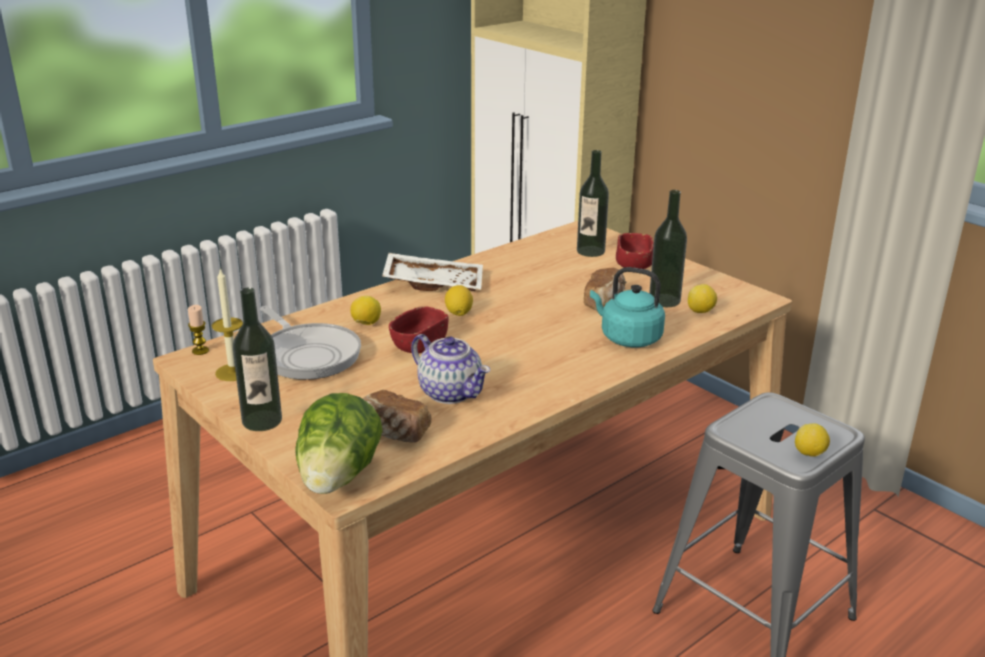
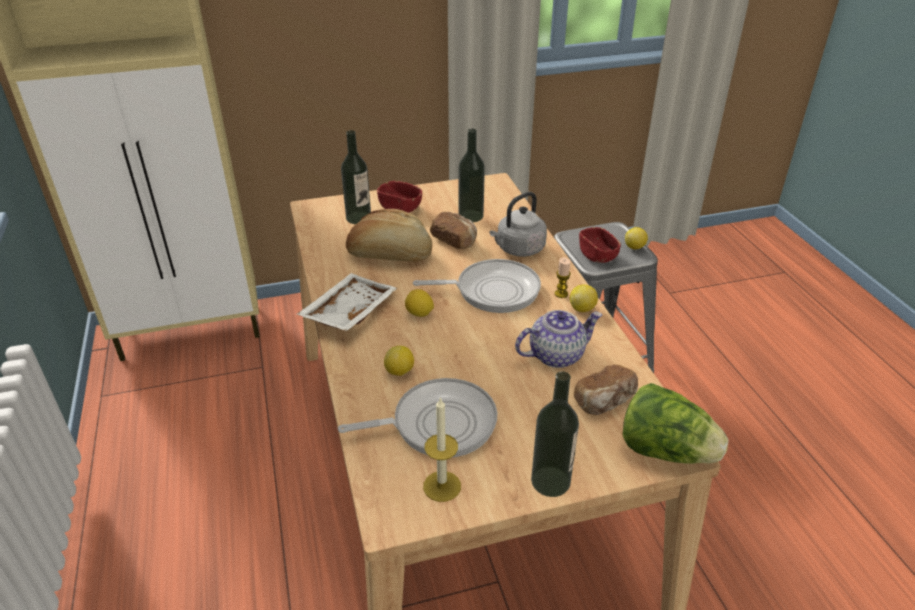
camera: 65 degrees left, 10 degrees up
(200, 351) = (376, 505): candle -> candle (561, 294)
(419, 345) = (464, 351): red bowl -> red bowl (597, 255)
(531, 339) = (492, 291): none -> frying pan
(542, 279) = (390, 255): none -> bread
(627, 338) = (518, 249): turquoise kettle -> grey kettle
(700, 312) = (499, 209): lemon -> lemon (582, 309)

